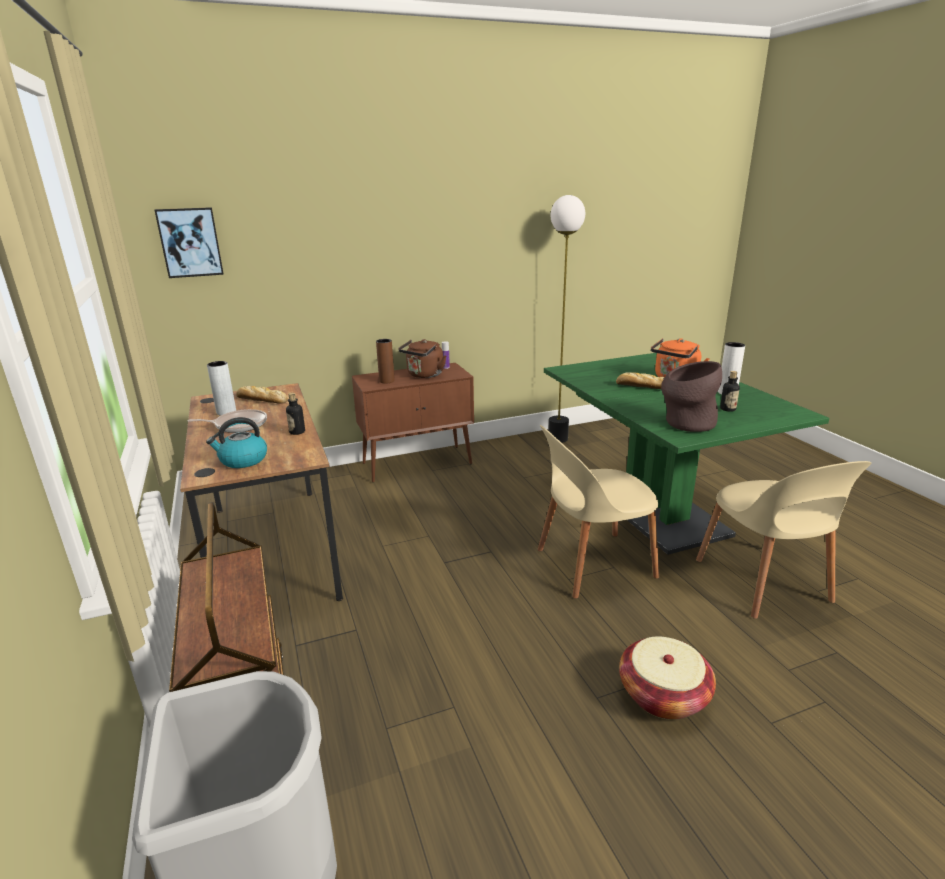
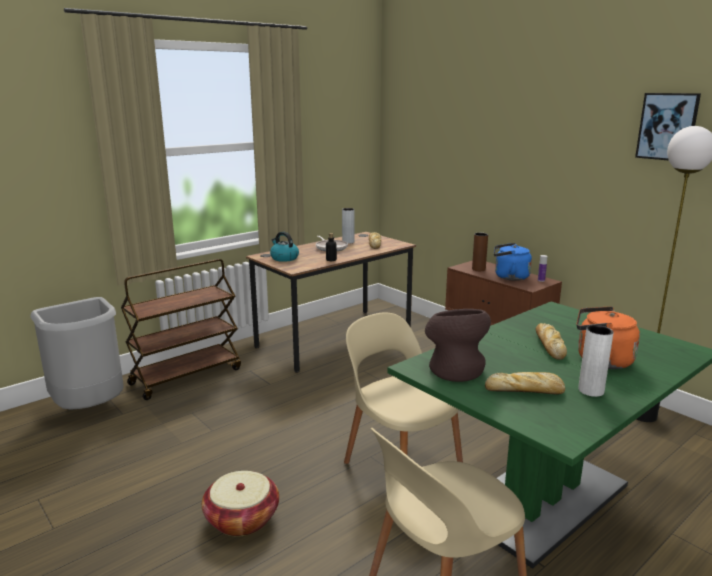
camera: 70 degrees right, 5 degrees down
(190, 242) = (406, 134): picture -> picture (667, 126)
(424, 375) = (509, 277): brown kettle -> blue kettle
(727, 409) = (525, 390): bottle -> bread

